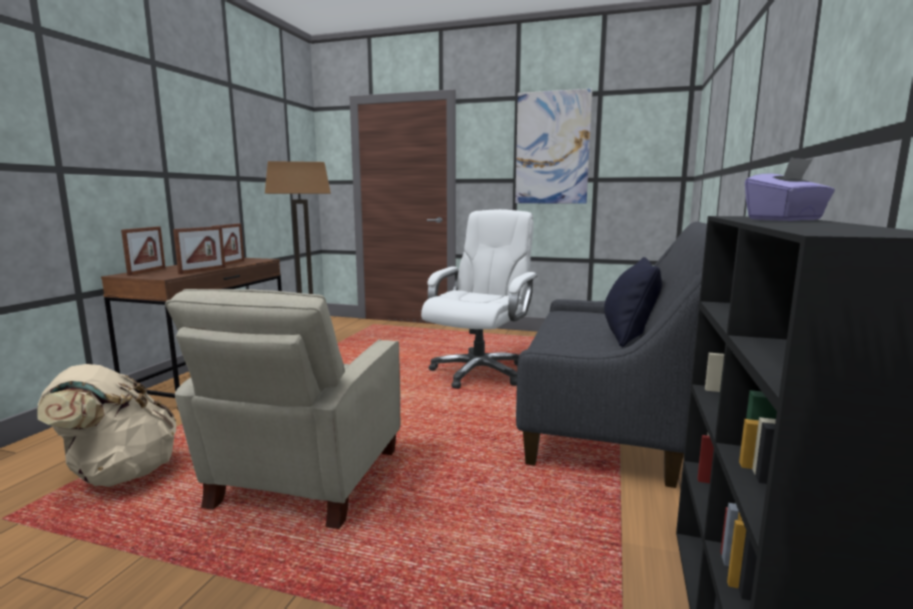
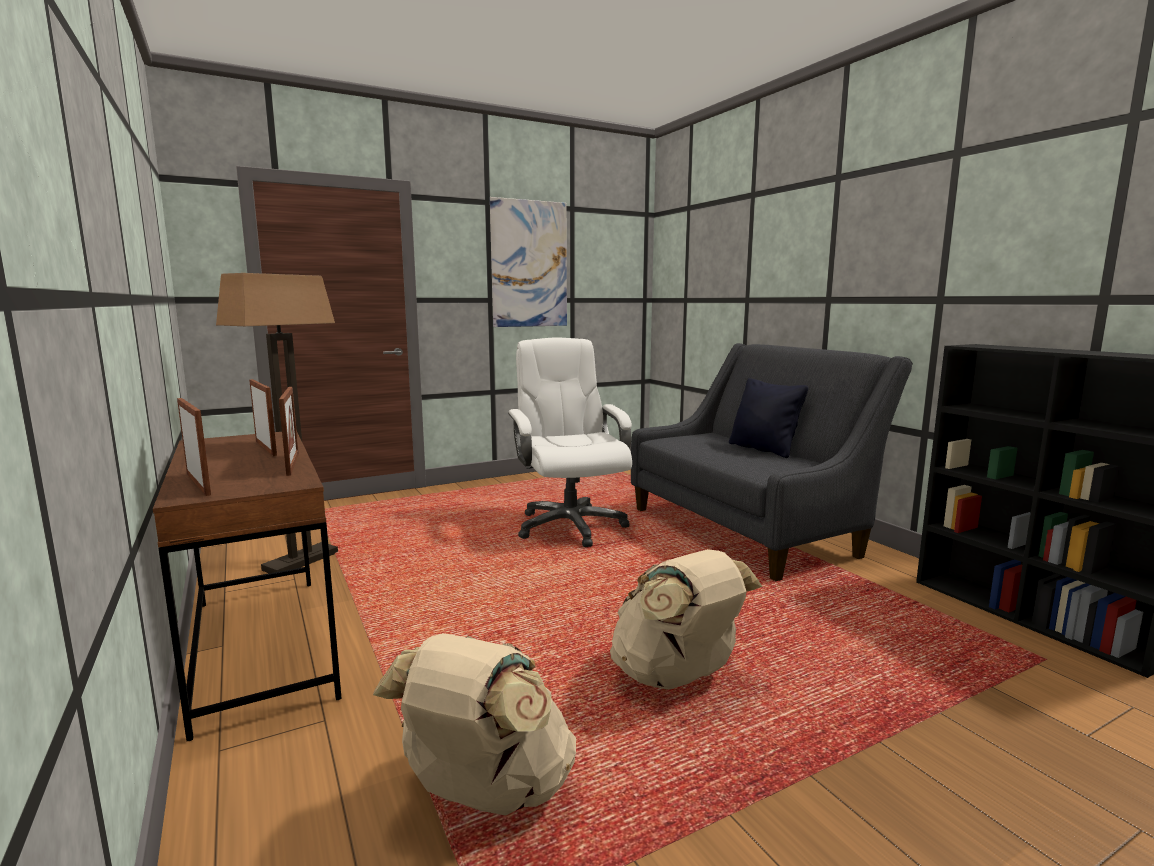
camera: 45 degrees left, 0 degrees up
(303, 480) = (677, 677): beige armchair -> beige backpack
(785, 220) = (1041, 349): purple tissue box -> none

